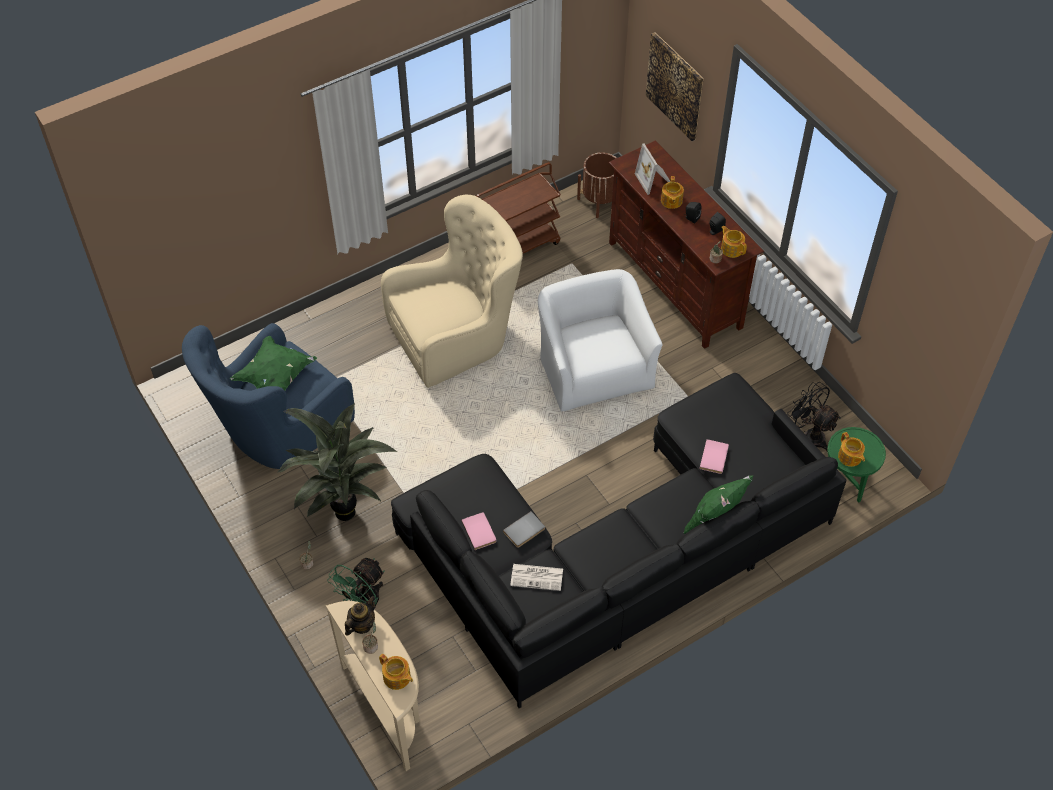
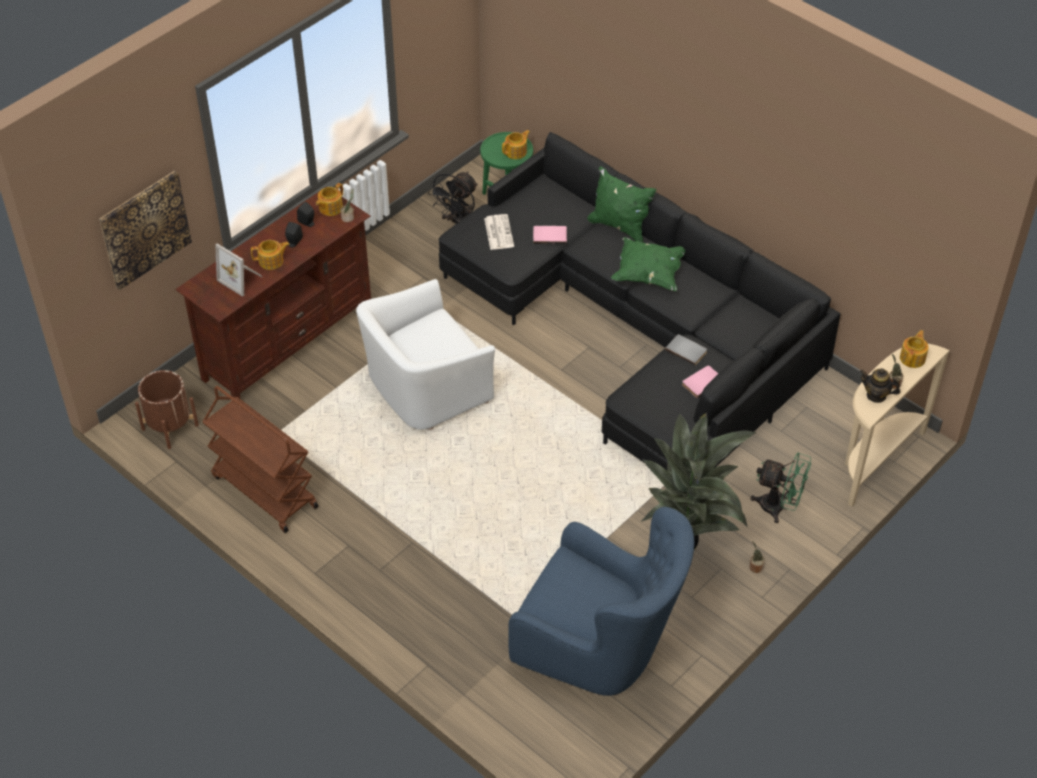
camera: 105 degrees left, 5 degrees down
(276, 377) = (578, 606): green pillow -> green pillow (648, 274)
(457, 336) = (413, 513): beige armchair -> none
(537, 577) = (731, 332): newspaper -> newspaper (498, 232)
(654, 180) = (241, 279): picture frame -> picture frame turned 75 degrees clockwise

